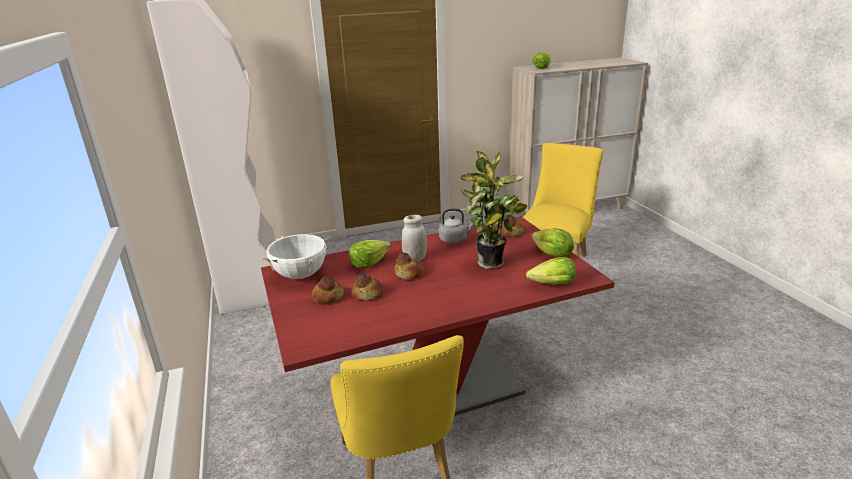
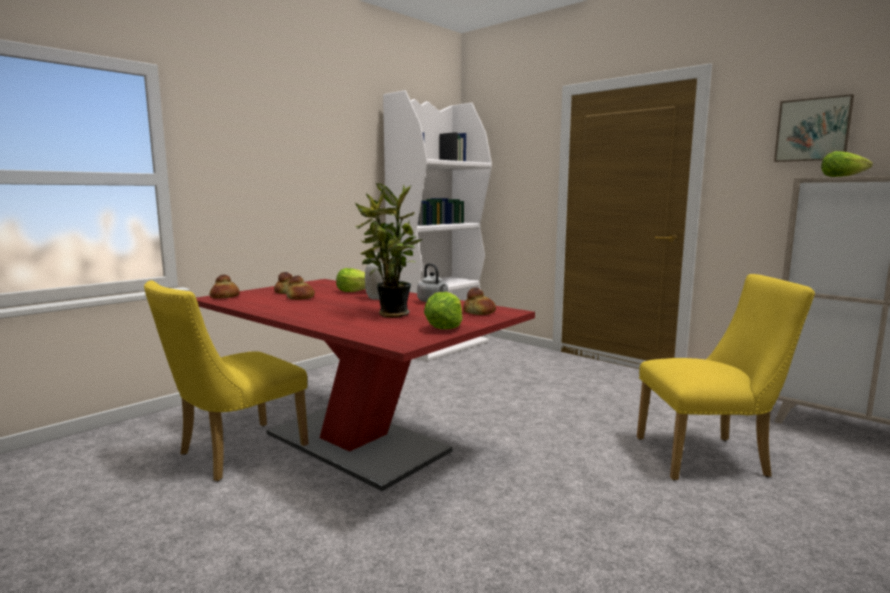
camera: 60 degrees right, 15 degrees down
(300, 275) = (319, 284): white cooking pot -> none
(409, 273) = (346, 300): bread -> bread (225, 296)
(510, 33) = (813, 130): none -> picture
(552, 284) = (368, 334): lettuce -> none

